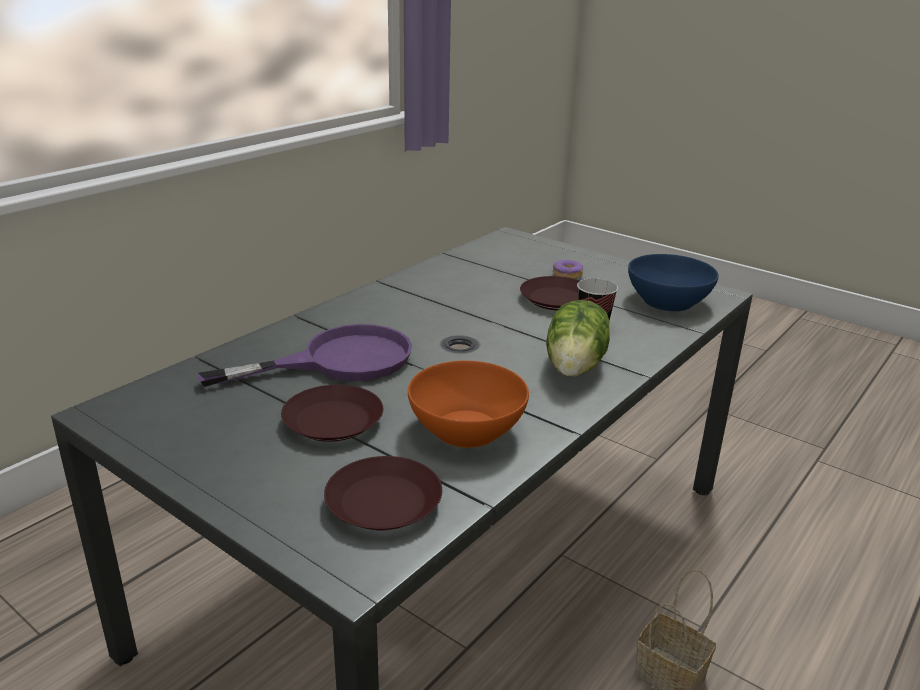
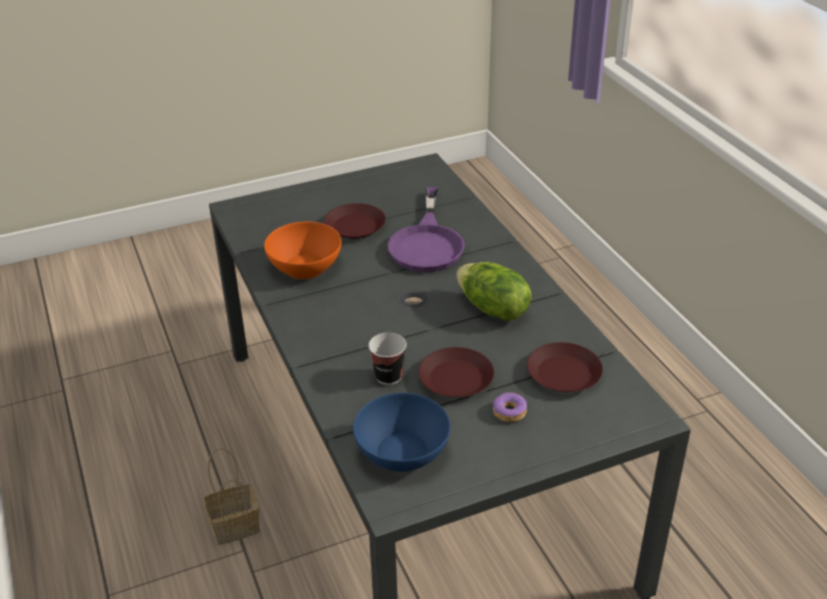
camera: 120 degrees right, 10 degrees up
(383, 502) = (270, 225): brown plate -> brown plate (564, 374)
(576, 366) = (335, 338): lettuce -> lettuce (492, 309)

